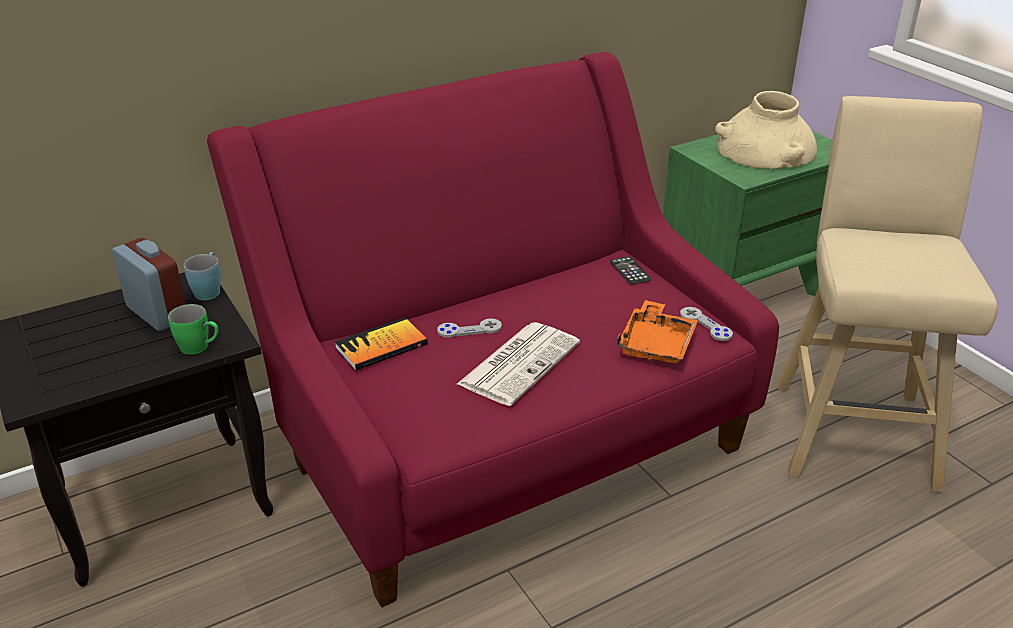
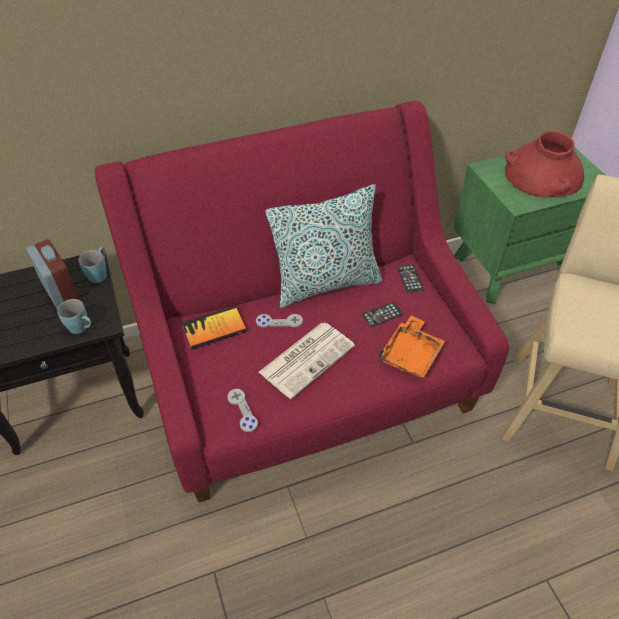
camera: 10 degrees right, 15 degrees up
(200, 348) = (82, 328): green mug -> blue mug
(521, 286) = (326, 283): none -> pillow
(606, 309) = (382, 314): none -> phone
(705, 325) = (453, 340): grey game controller -> grey game controller (242, 410)
(765, 150) = (542, 176): beige vase -> red vase

